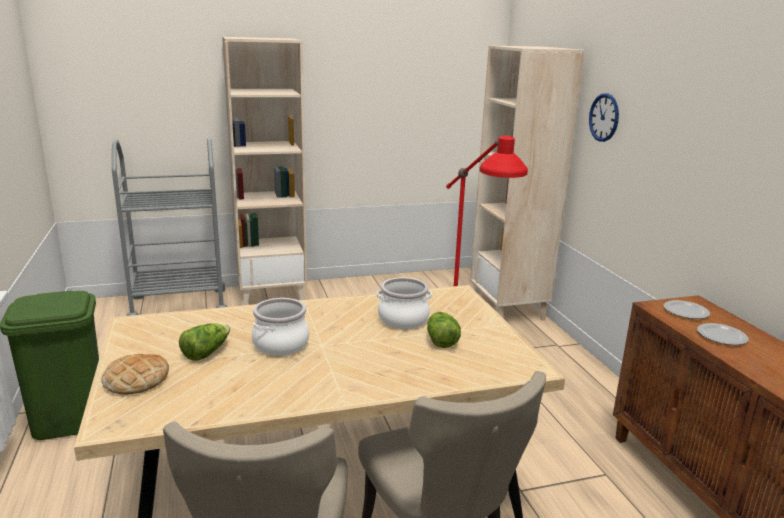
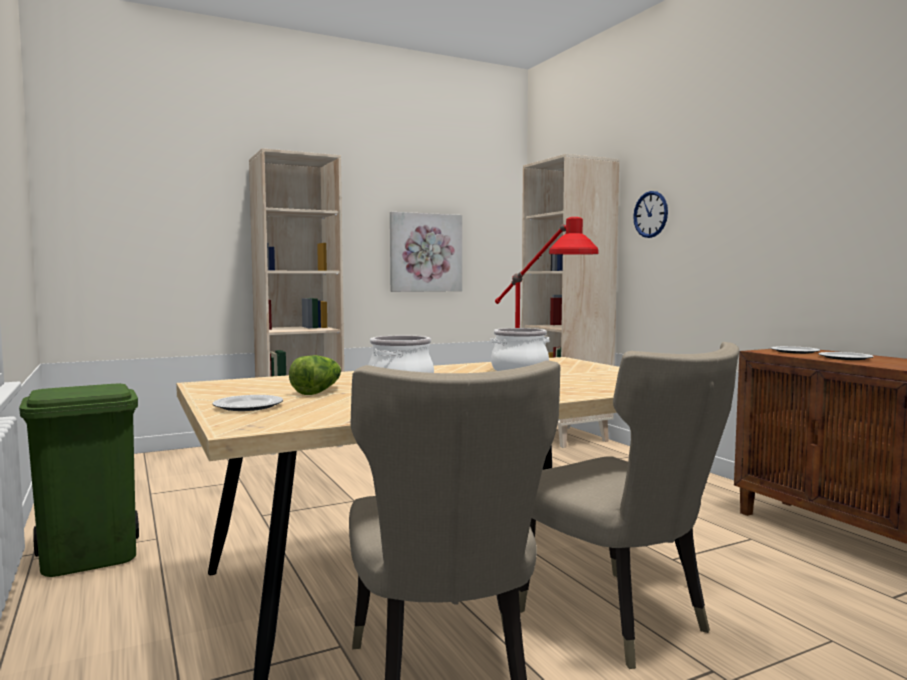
camera: 10 degrees left, 15 degrees down
(136, 380) = (248, 406): bread -> plate
(179, 305) = (192, 458): grey cart -> none
(395, 120) = (425, 252): none -> picture
(441, 340) = (573, 376): lettuce -> none

